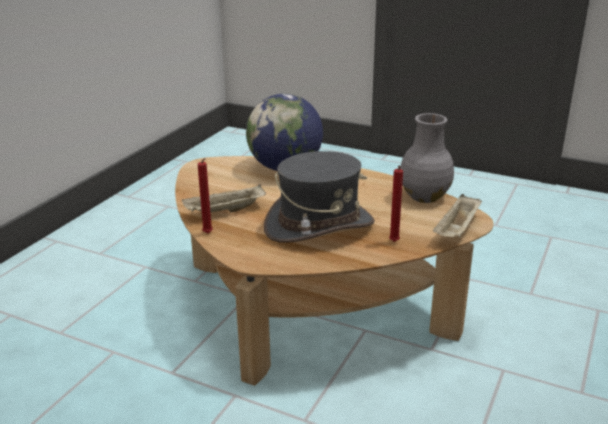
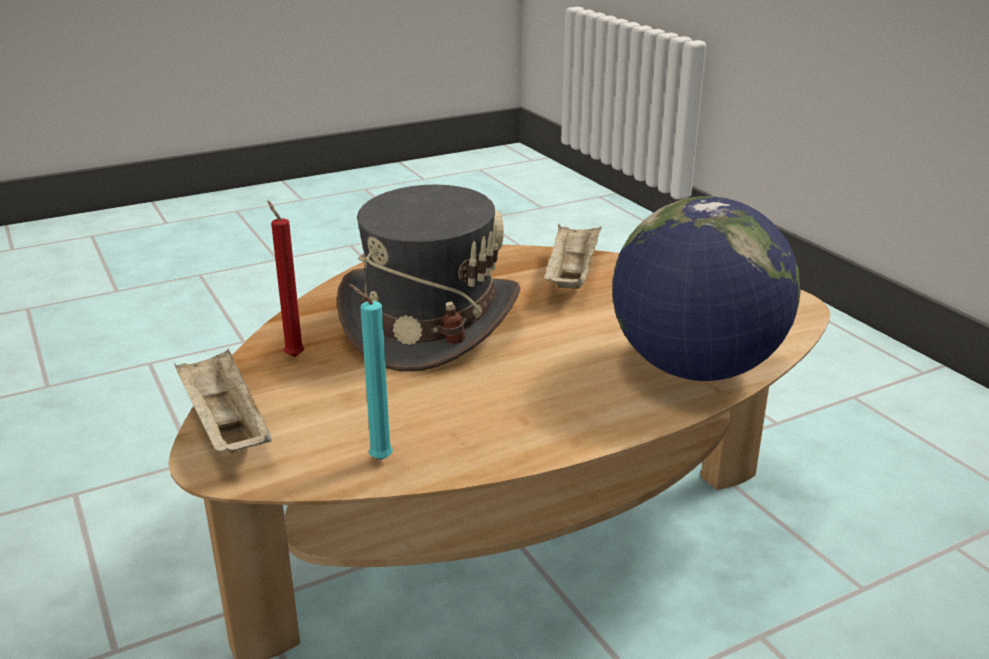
camera: 125 degrees right, 0 degrees up
(208, 234) = (518, 252): red candle -> none
(424, 197) = (377, 459): grey vase -> turquoise candle

